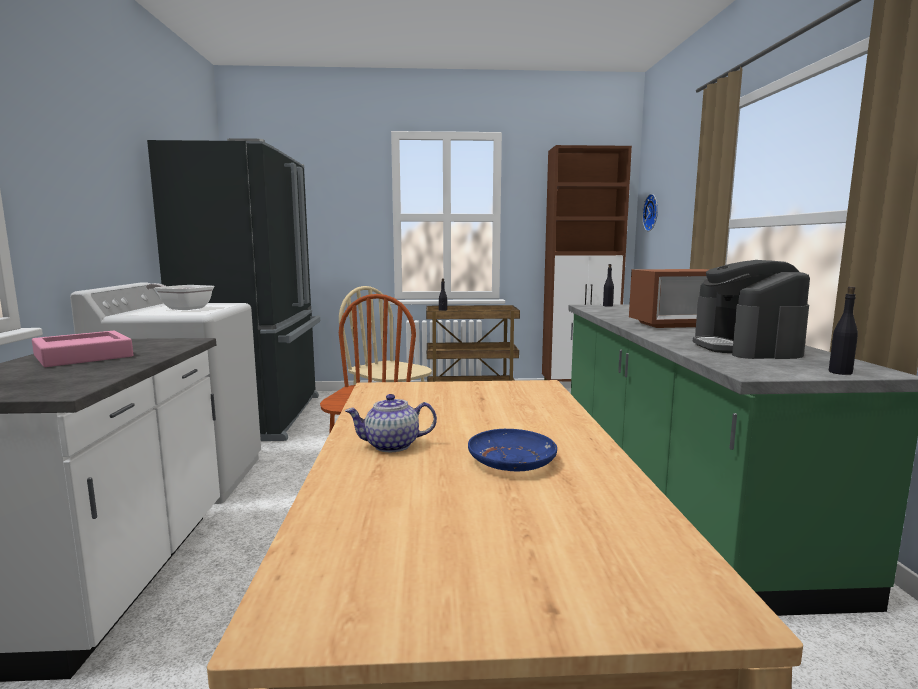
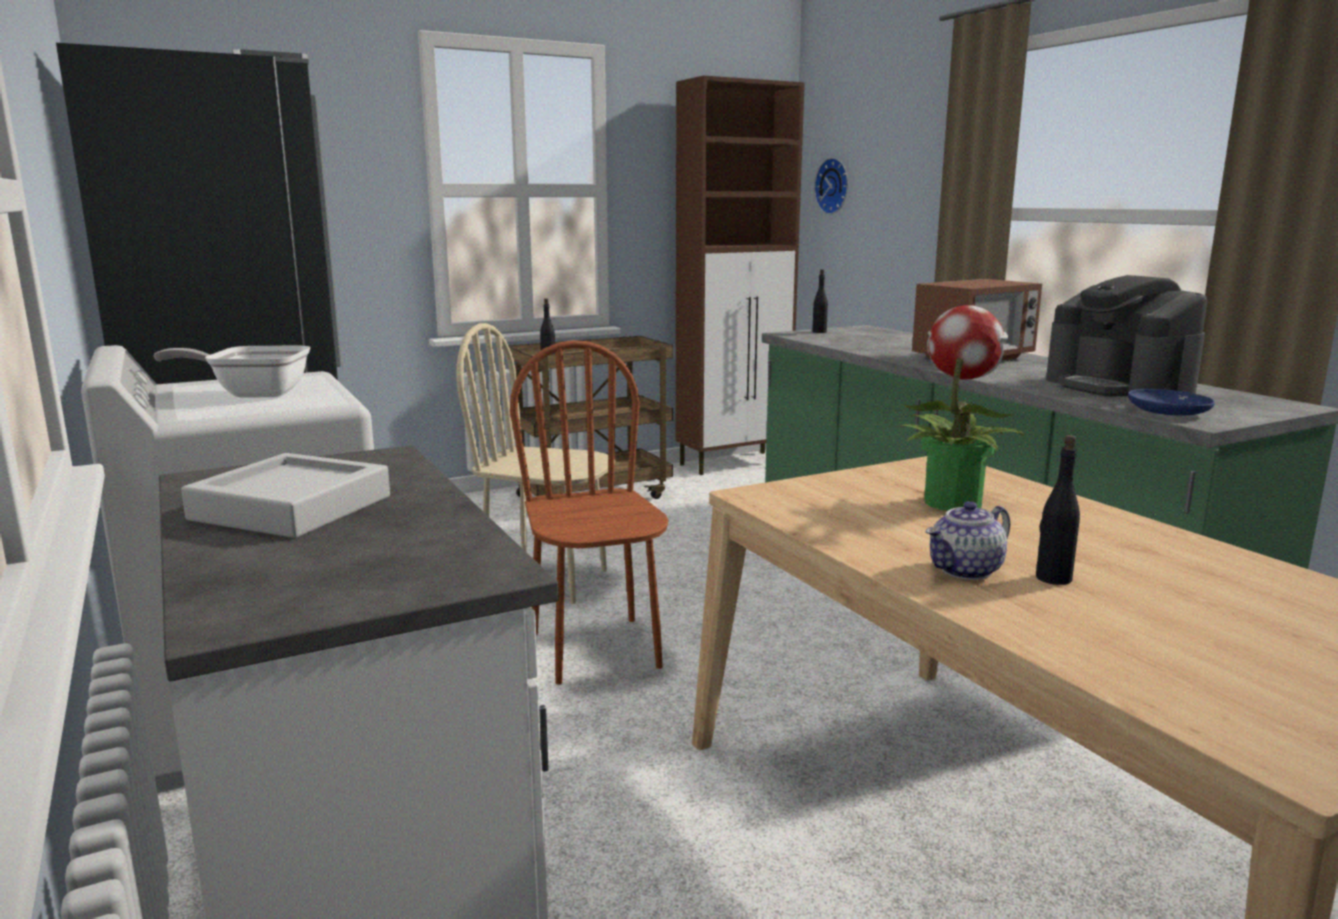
camera: 25 degrees left, 5 degrees up
(83, 356) = (291, 508): pink tray -> grey tray
(487, 407) = (952, 502): none -> potted plant
(512, 461) = (1123, 563): blue plate -> blue plate (1168, 411)
(840, 372) = (1266, 410): black bottle -> black bottle (1053, 578)

